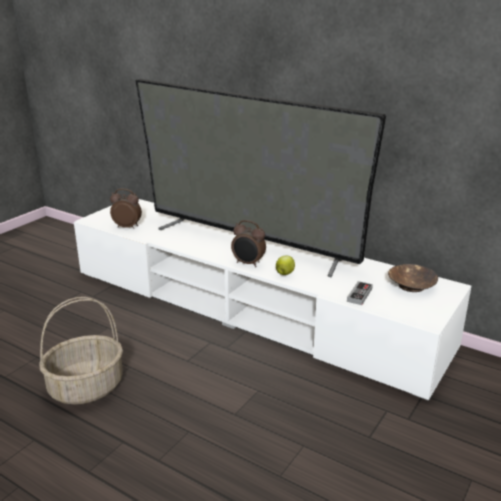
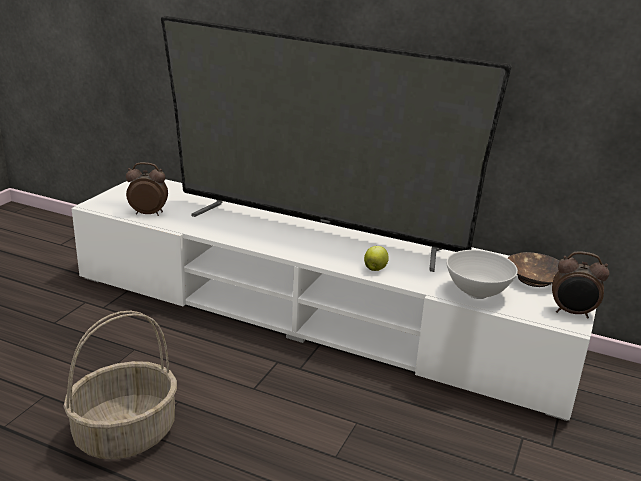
camera: 10 degrees left, 0 degrees up
(248, 263) = (324, 258): alarm clock -> alarm clock (572, 313)
(359, 295) = (477, 293): game controller -> white bowl

